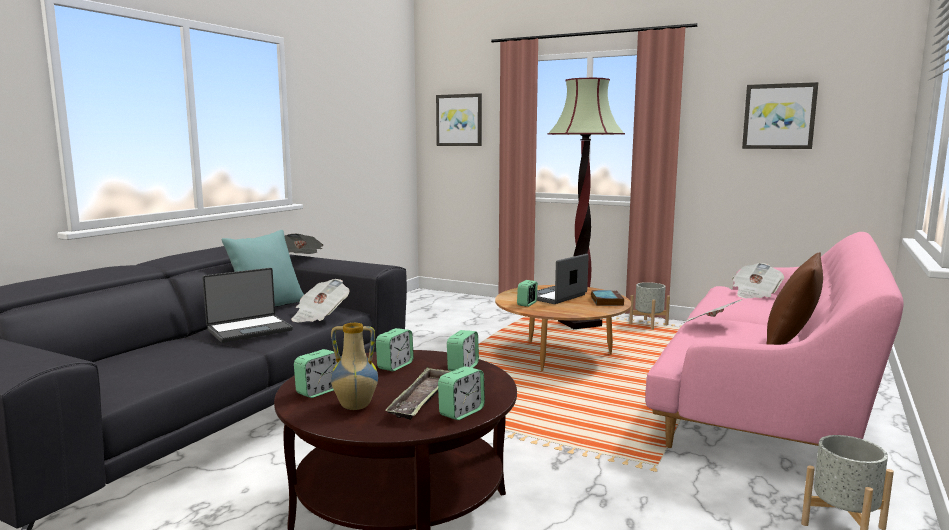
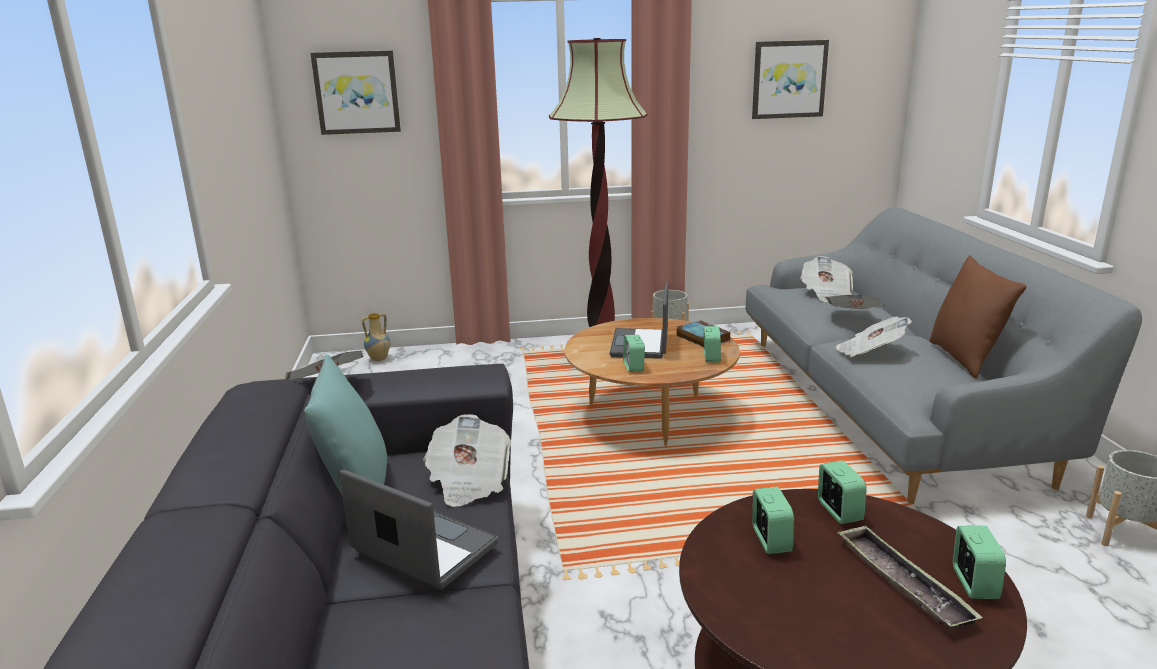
camera: 35 degrees left, 10 degrees up
(249, 330) = (423, 550): laptop -> laptop turned 75 degrees counterclockwise
(319, 391) = (785, 628): alarm clock -> alarm clock (711, 357)
(355, 406) = (872, 632): vase -> vase (379, 359)
(744, 308) = (853, 317): none -> newspaper
(767, 394) = (888, 403): pink sofa -> grey sofa

